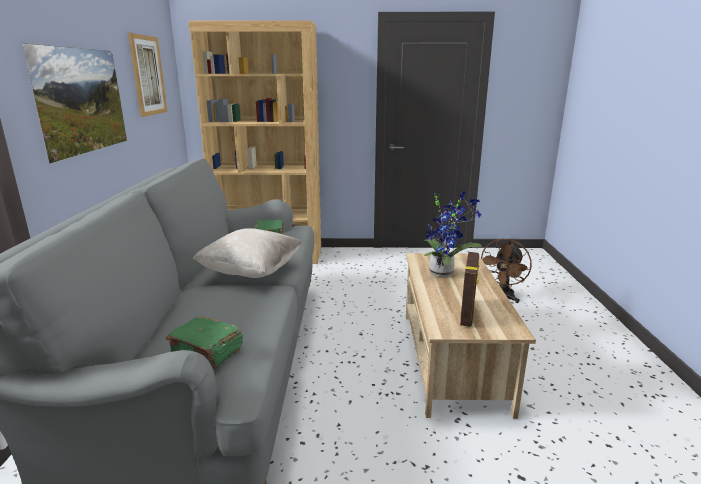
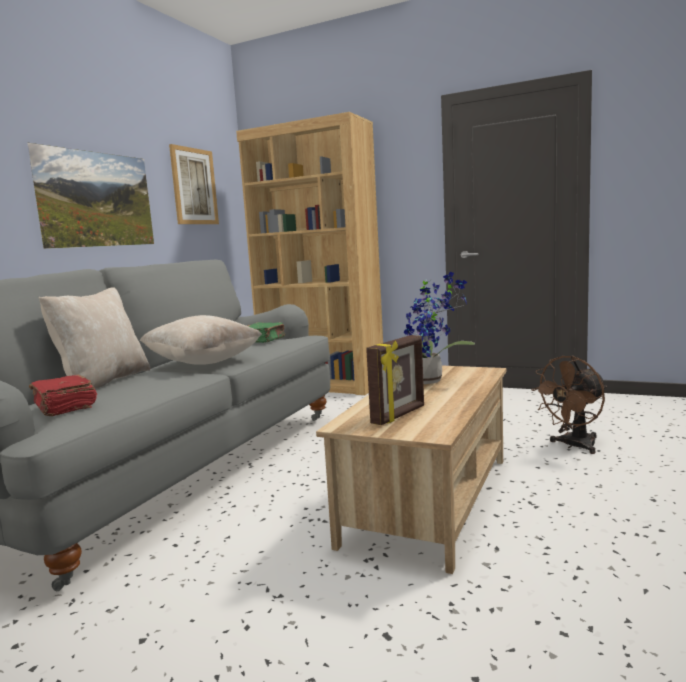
camera: 25 degrees right, 10 degrees down
(186, 309) = (103, 382): none -> beige pillow
(207, 352) = (64, 406): green book -> red book

